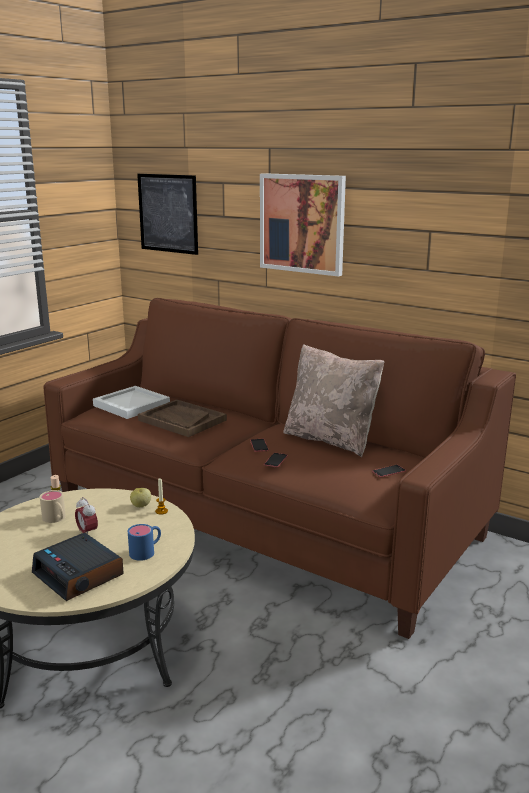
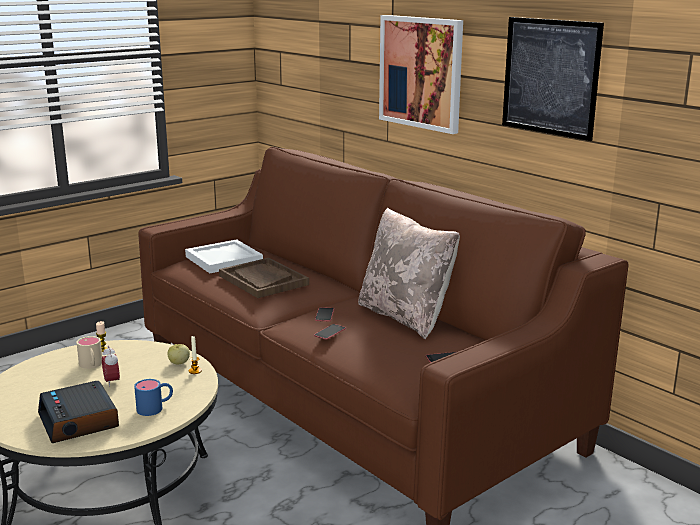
camera: 15 degrees right, 0 degrees up
(168, 213) = (299, 55): picture -> picture (550, 77)

